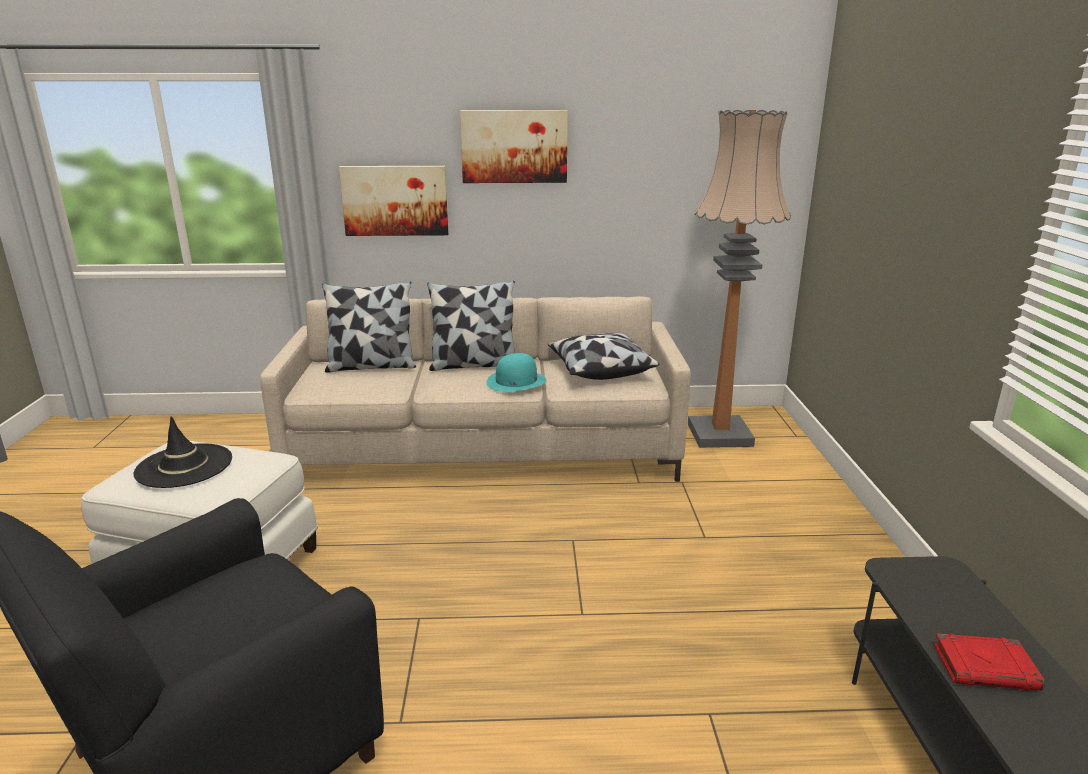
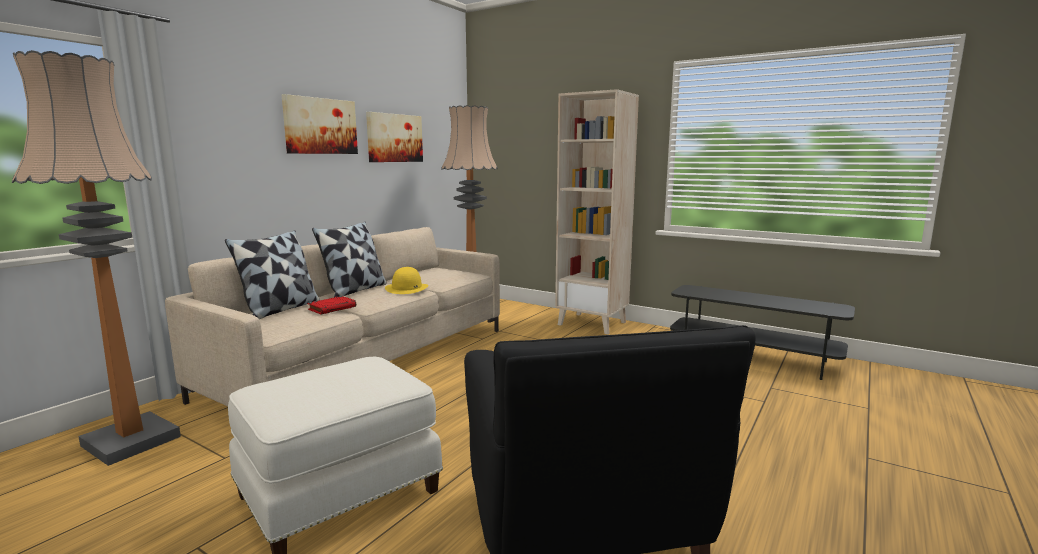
camera: 55 degrees left, 10 degrees down
(184, 466) = (323, 384): black hat -> none
(246, 442) = (131, 441): none -> floor lamp
(395, 200) = (232, 169): picture -> picture (394, 138)
(516, 381) = (407, 288): turquoise hat -> yellow hat
(599, 370) = (434, 274): pillow -> none
(835, 540) = (592, 323): none -> beige bookcase
(986, 667) = (749, 299): red book -> red book (332, 308)

